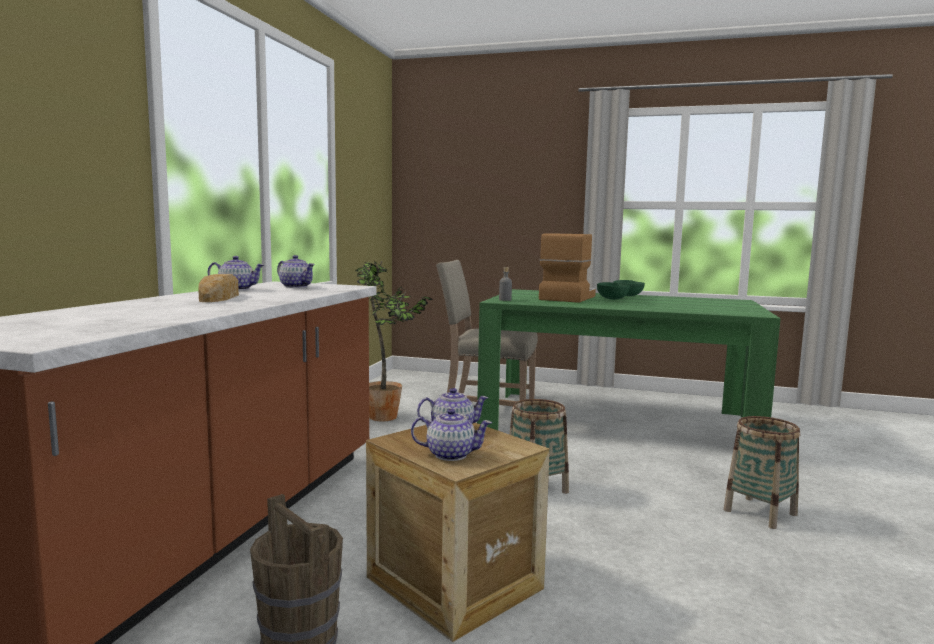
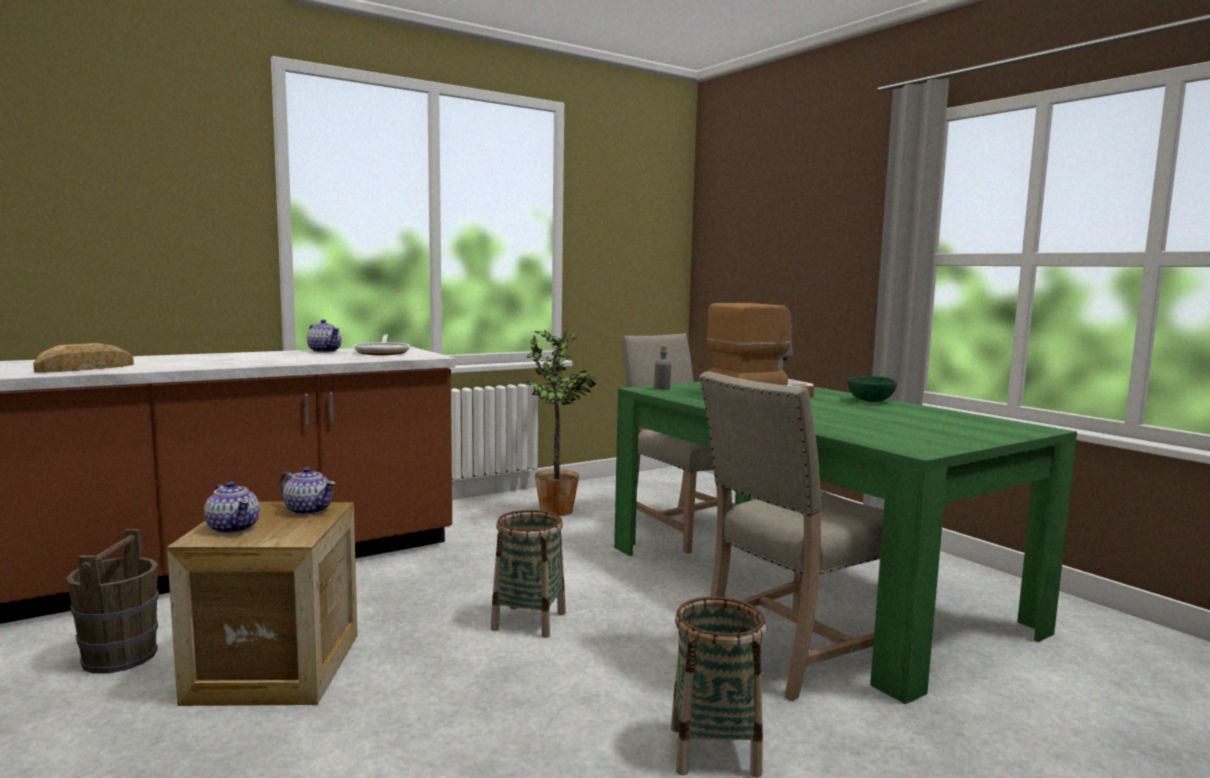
camera: 40 degrees right, 0 degrees up
(220, 297) = (264, 356): bread -> bread (85, 368)
(296, 286) = (383, 352): teapot -> frying pan
(612, 299) = (815, 402): green bowl -> none
(685, 456) = (795, 653): none -> beige chair

